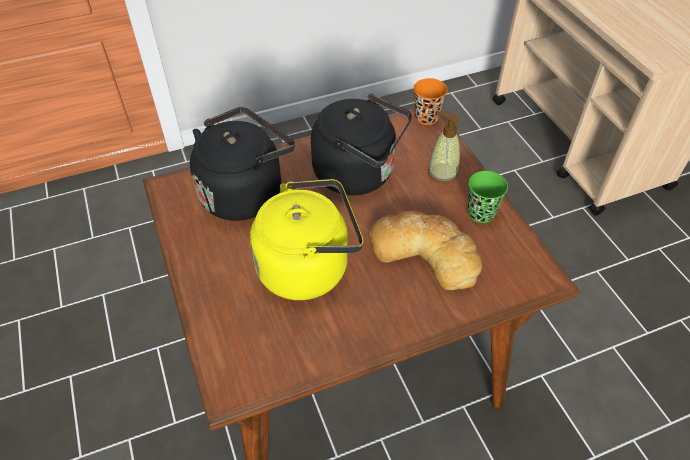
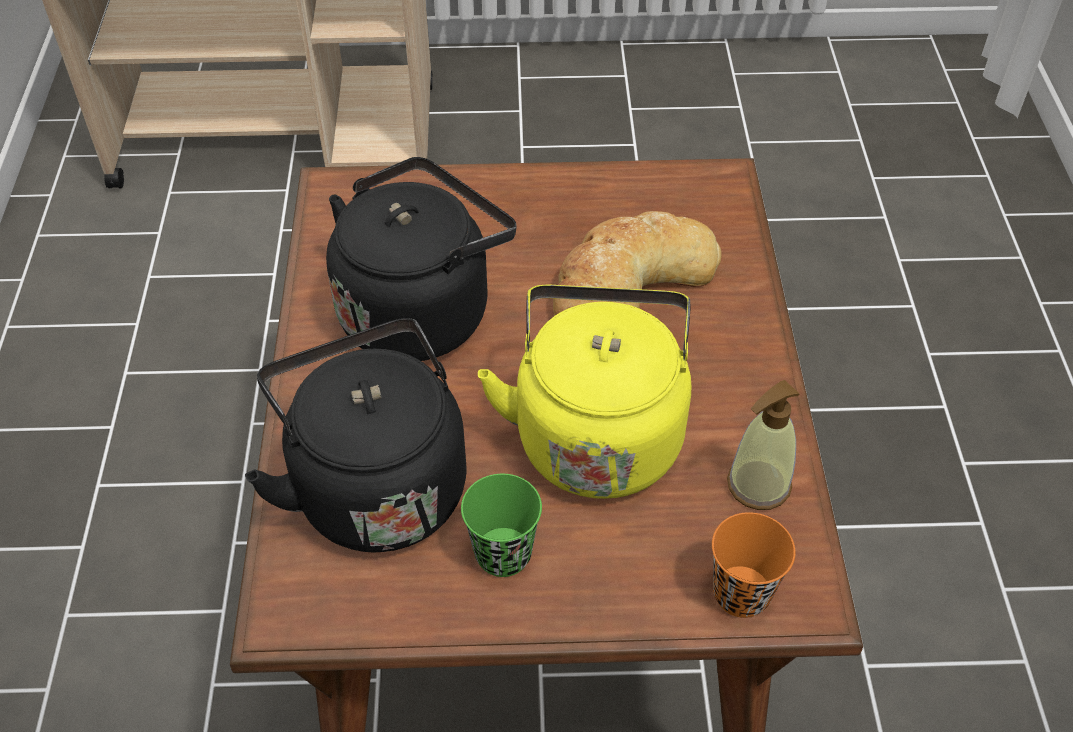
camera: 70 degrees left, 0 degrees up
(426, 117) = (336, 186): orange cup -> orange cup (741, 593)
(442, 173) = (475, 210): soap dispenser -> soap dispenser (758, 485)
(481, 213) = (580, 198): green cup -> green cup (503, 554)

